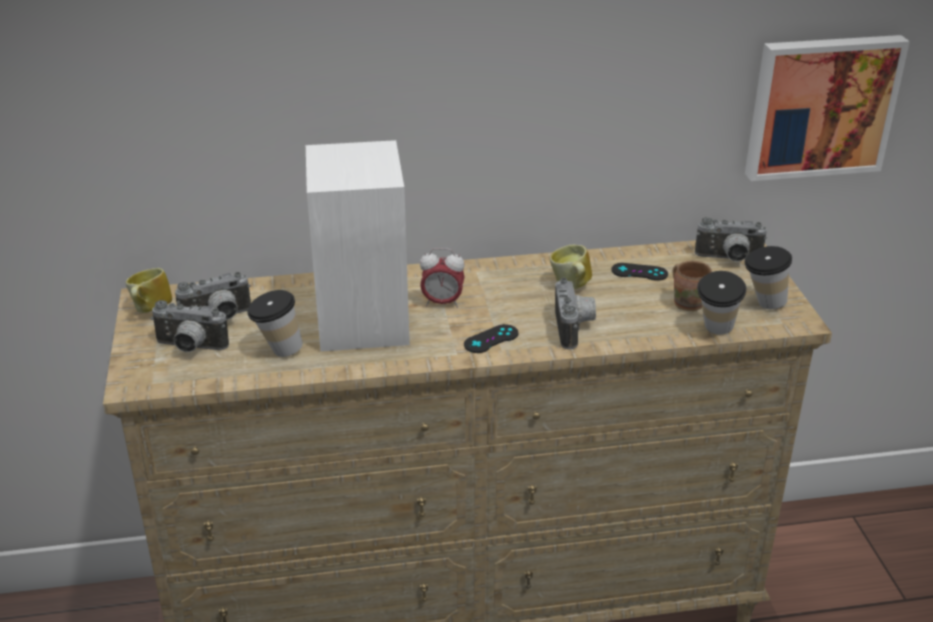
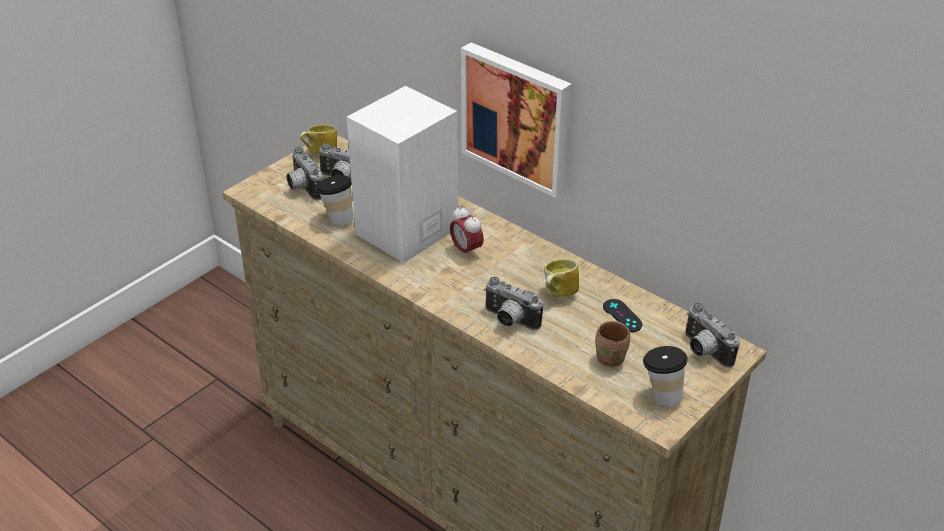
camera: 50 degrees right, 5 degrees up
(491, 339) = (451, 292): black game controller -> none
(575, 328) = (509, 321): camera -> camera turned 75 degrees clockwise
(715, 332) = (590, 388): cup -> none
(821, 106) = (842, 262): picture -> picture (518, 117)

